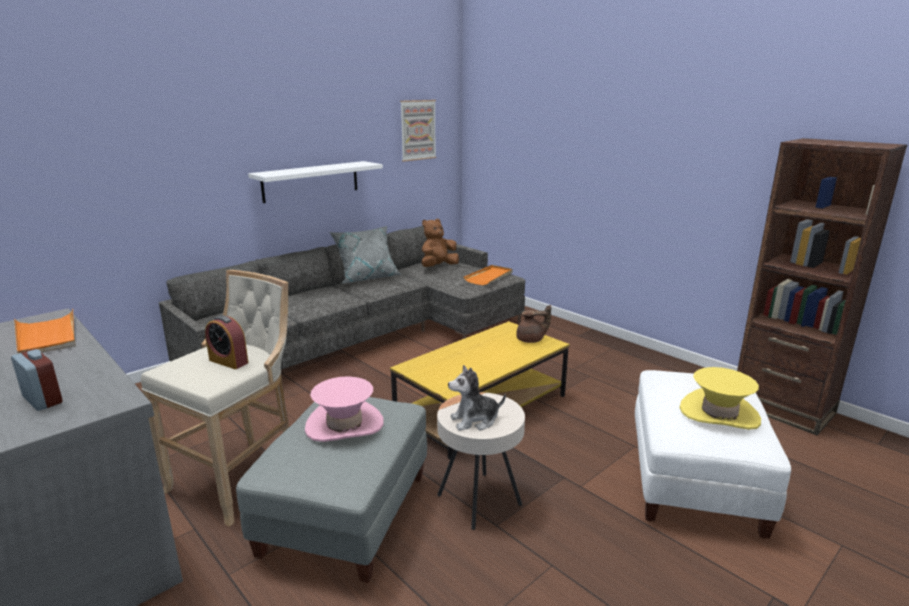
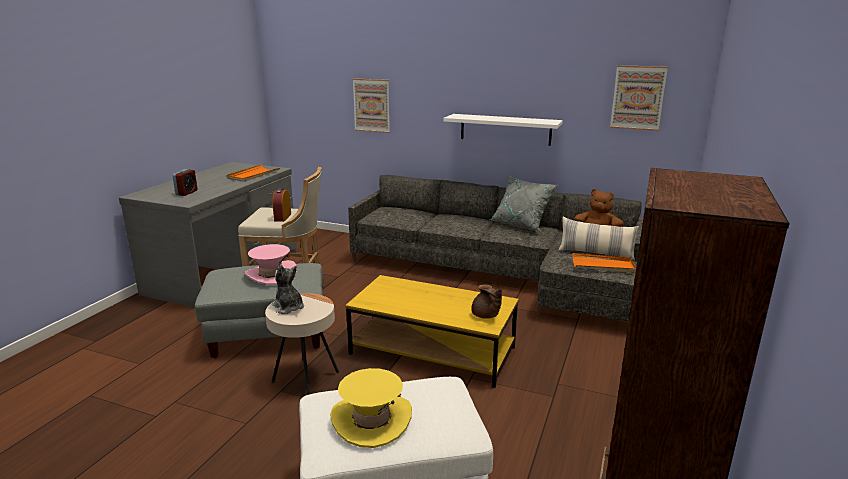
camera: 65 degrees right, 0 degrees up
(119, 181) = (371, 105): none -> picture
(463, 273) = (596, 253): none -> pillow

